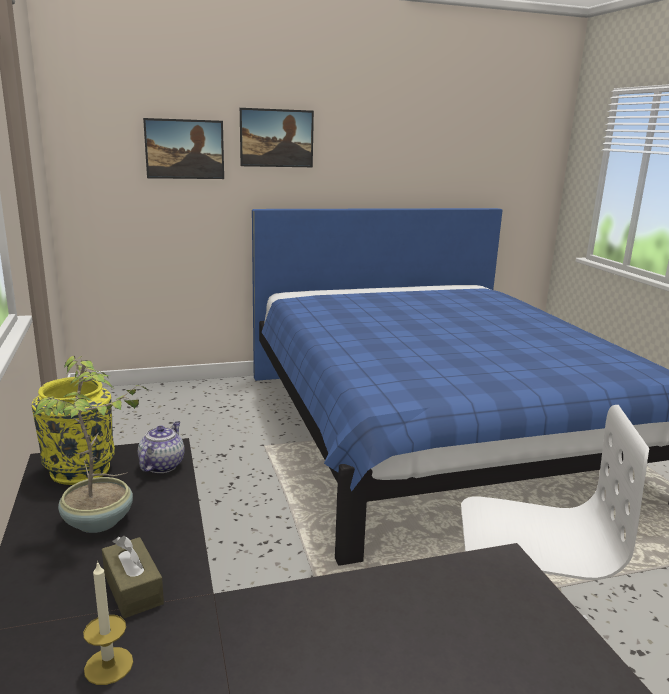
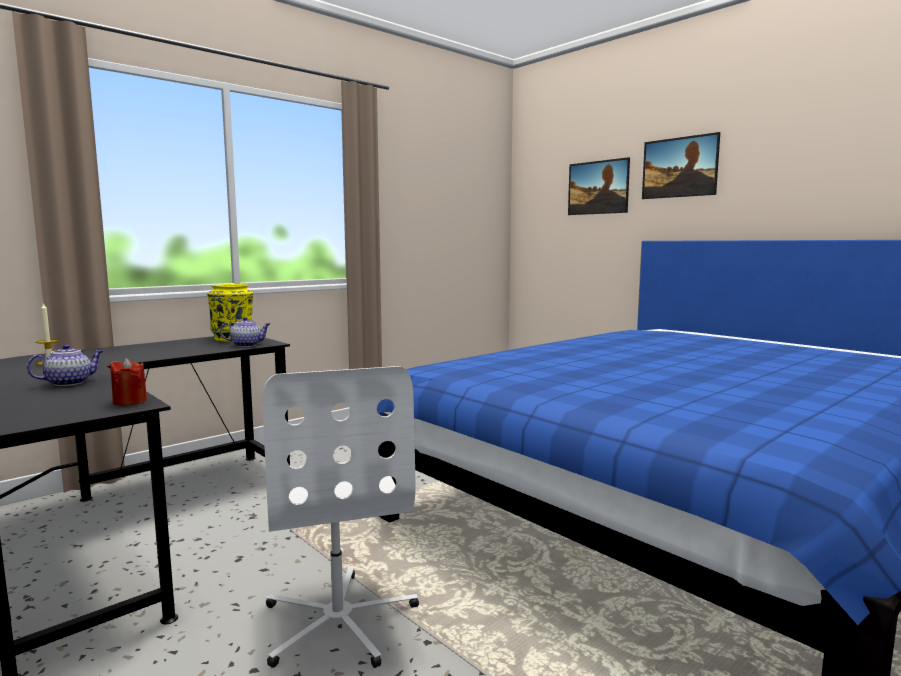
camera: 65 degrees right, 10 degrees down
(99, 522) = (176, 347): potted plant -> none
(133, 589) = (111, 357): brown tissue box -> none
(337, 625) = (70, 383): none -> teapot
(489, 568) = (130, 401): none -> red candle

